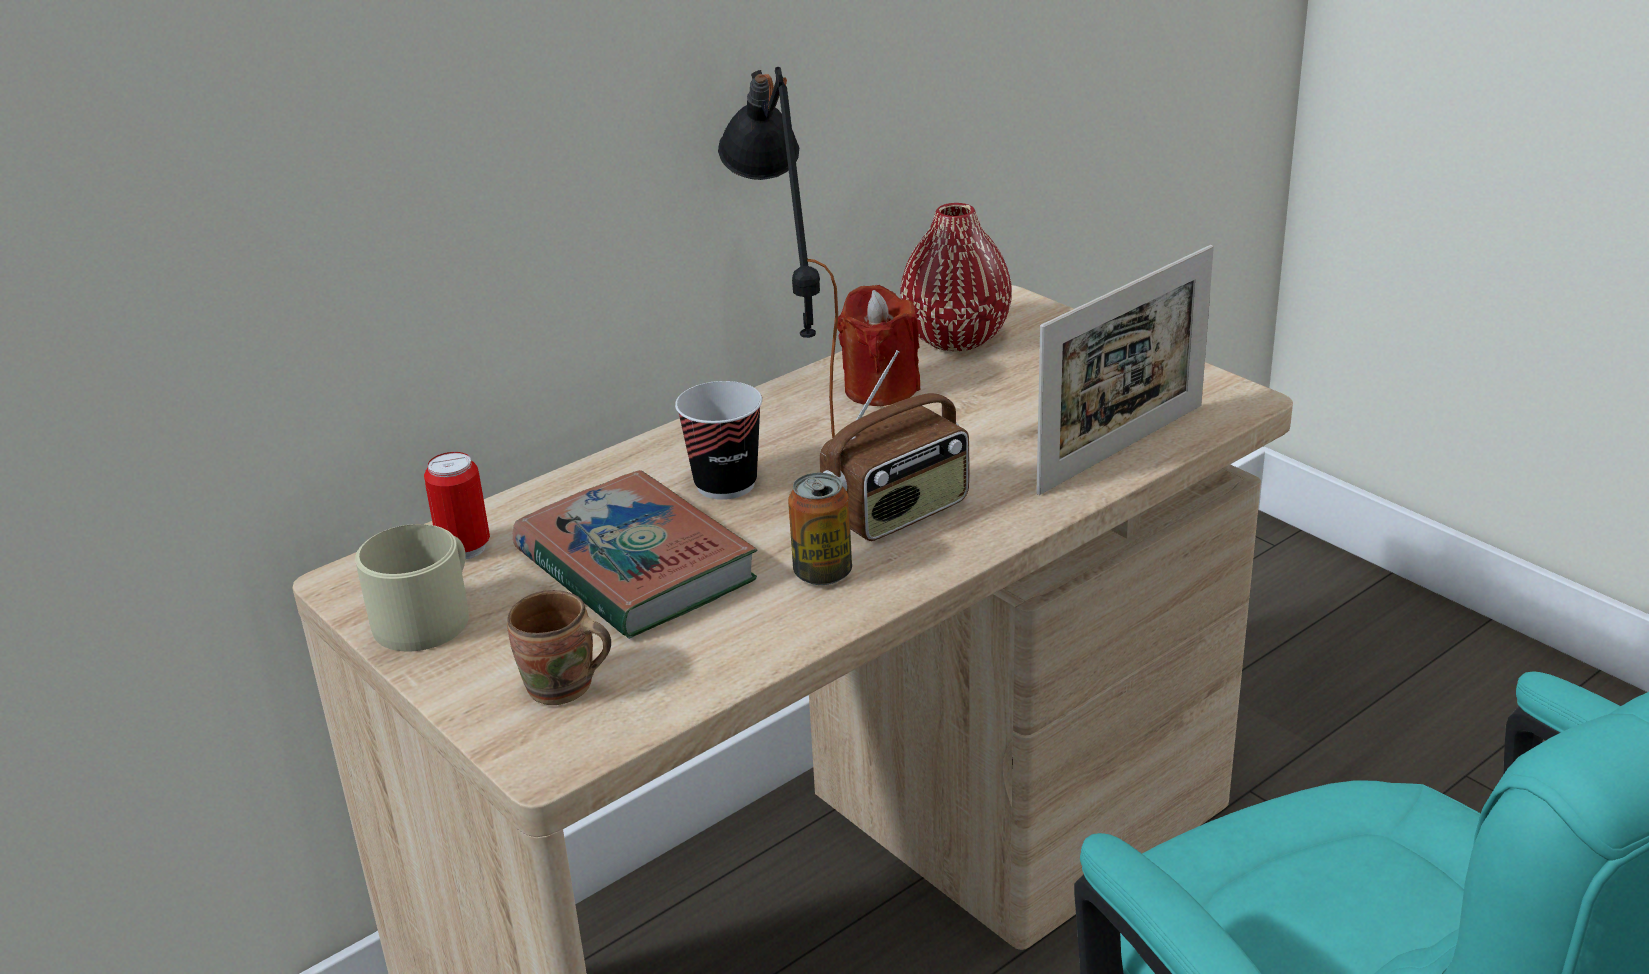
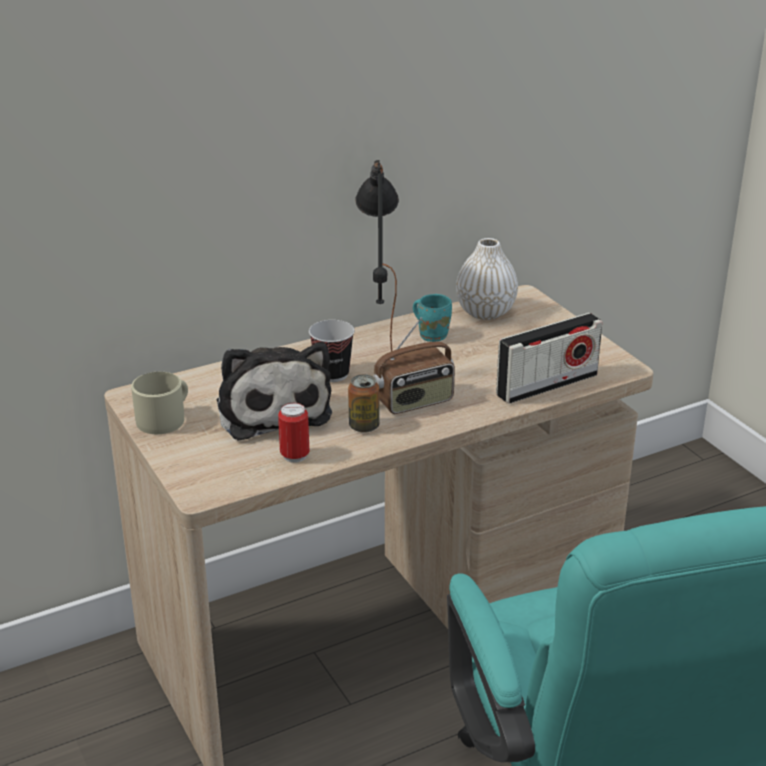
camera: 10 degrees right, 0 degrees up
(465, 548) = (192, 388): can -> can (294, 456)
(563, 690) = (218, 463): brown mug -> none
(634, 566) = (272, 409): book -> plush toy
(880, 389) = (433, 335): red candle -> turquoise mug
(956, 338) = (485, 312): red vase -> white vase
(1122, 448) = (547, 385): picture frame -> radio

